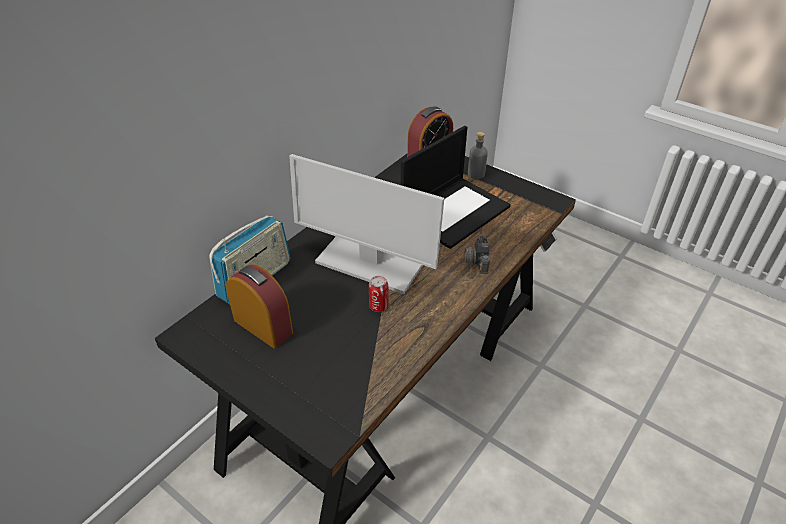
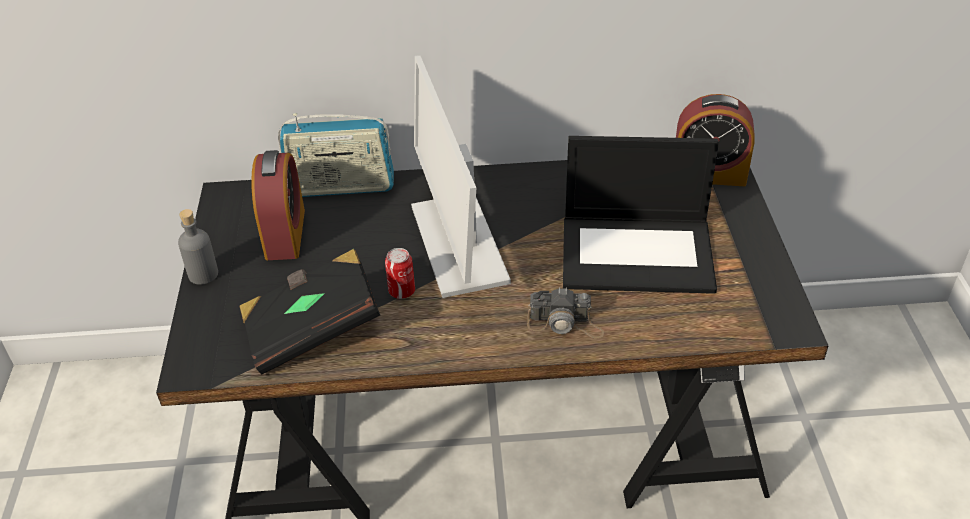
camera: 50 degrees right, 0 degrees up
(364, 361) = (312, 329): none -> black book
(475, 263) = (565, 324): camera -> camera turned 135 degrees counterclockwise
(476, 174) = (739, 228): grey bottle -> grey bottle (203, 274)

